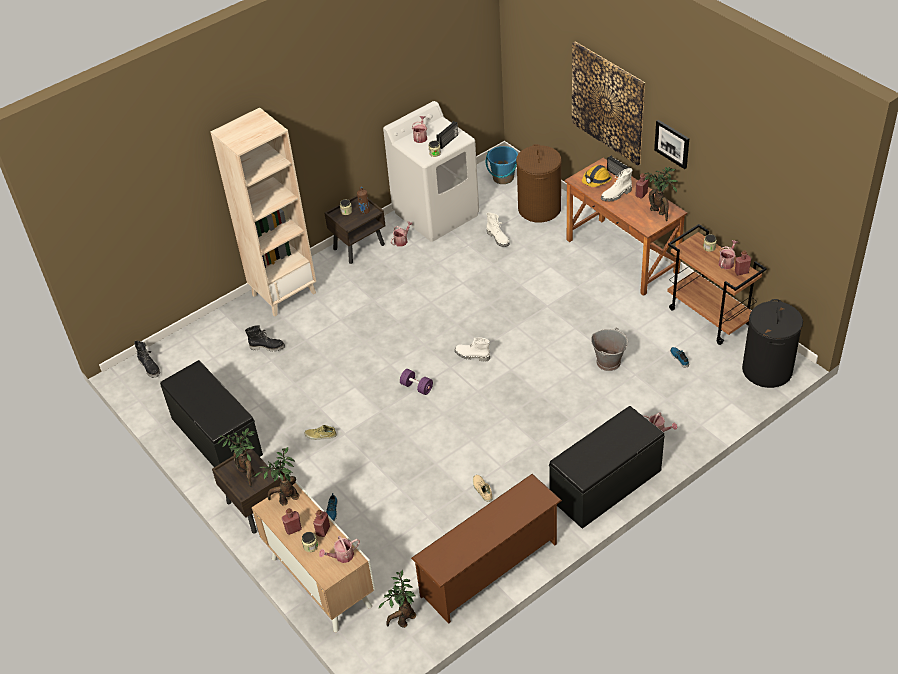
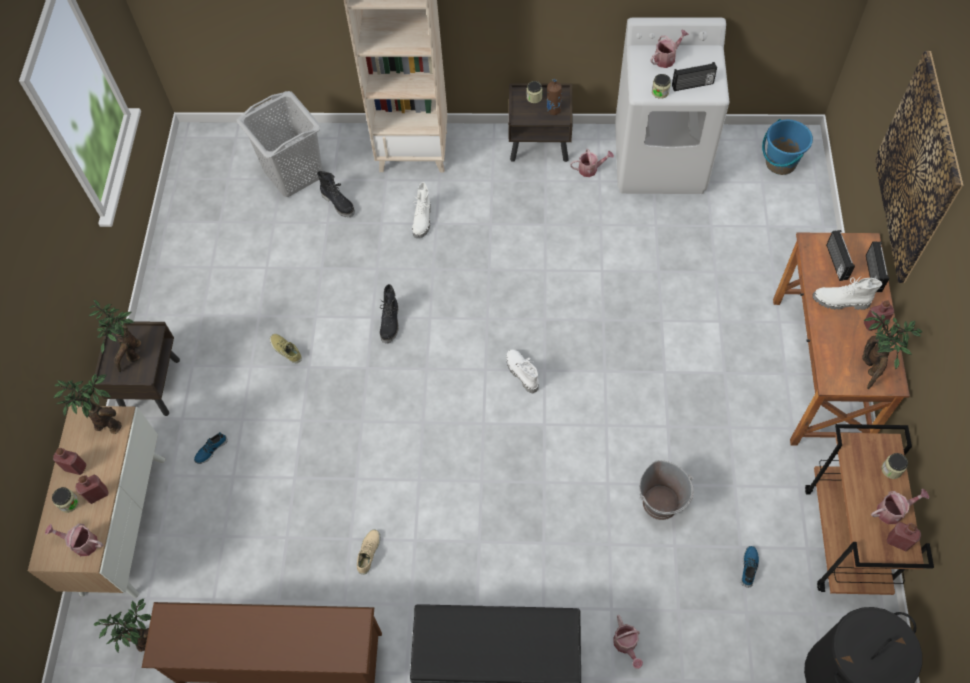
camera: 40 degrees right, 15 degrees up
(150, 367) = (219, 148): black boot -> black boot (391, 323)
(216, 437) = (197, 274): black bench -> none
(218, 350) = (294, 173): none -> grey laundry basket
(416, 387) = (428, 367): purple dumbbell -> none
(498, 238) = (696, 241): white boot -> white boot (423, 221)
(539, 209) = (782, 234): brown laundry basket -> none
(596, 180) = (836, 262): hard hat -> radio
(672, 143) = (944, 298): picture -> none

